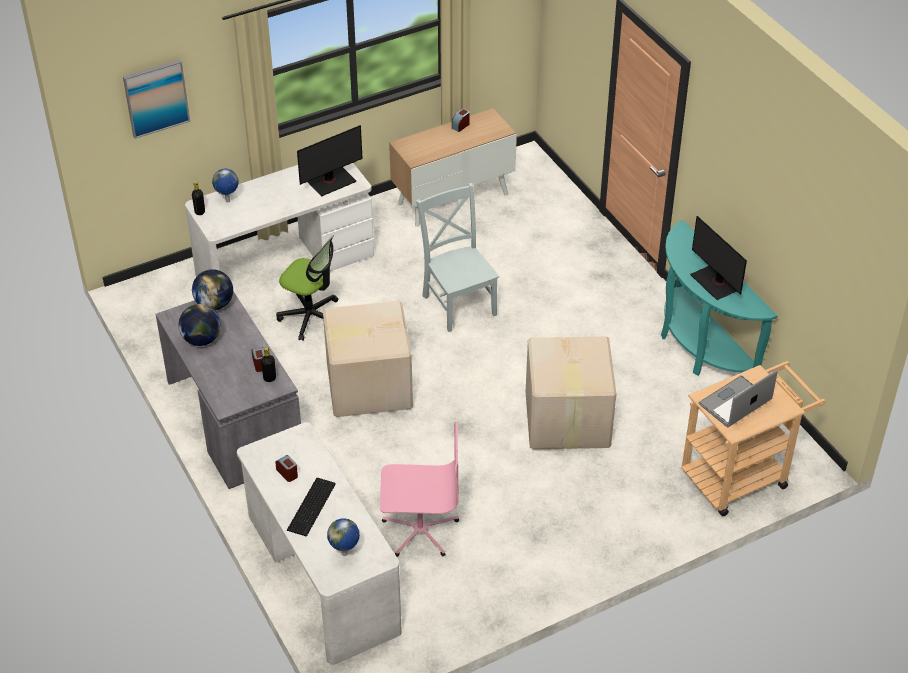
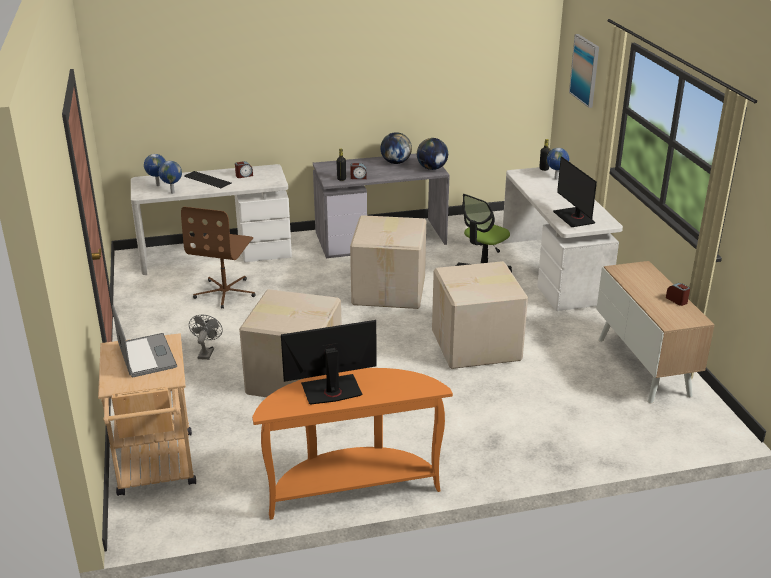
camera: 105 degrees right, 15 degrees down
(364, 529) = (172, 192): none -> globe
(420, 530) = (225, 292): pink office chair -> brown office chair
(458, 303) = (477, 346): grey chair -> cardboard box
(550, 504) = (206, 352): none -> grey fan
(699, 346) = (351, 488): turquoise console table -> orange console table

